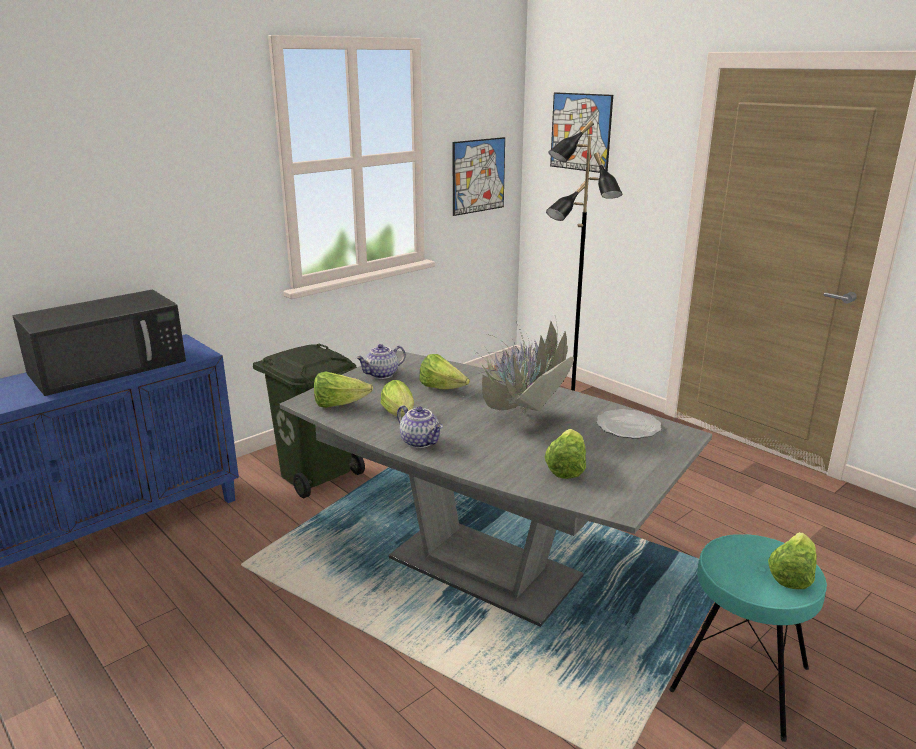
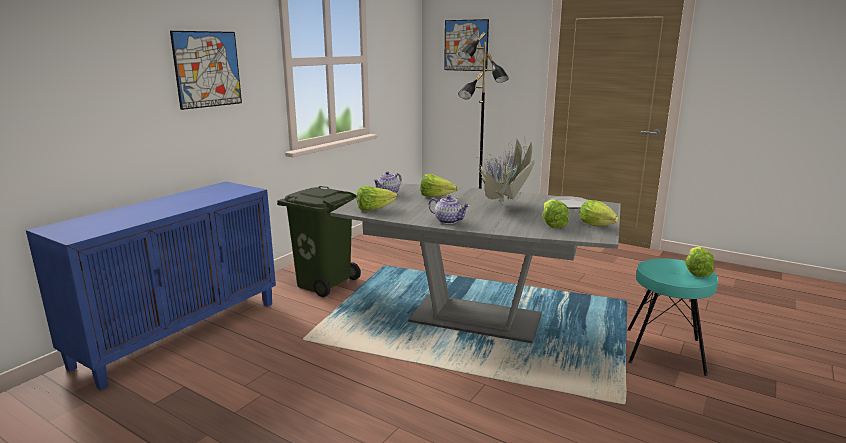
camera: 15 degrees left, 5 degrees down
(110, 366) = (184, 200): black microwave -> none
(400, 415) = (421, 211): lettuce -> lettuce (598, 226)
(478, 176) = (398, 76): picture -> picture (207, 69)

